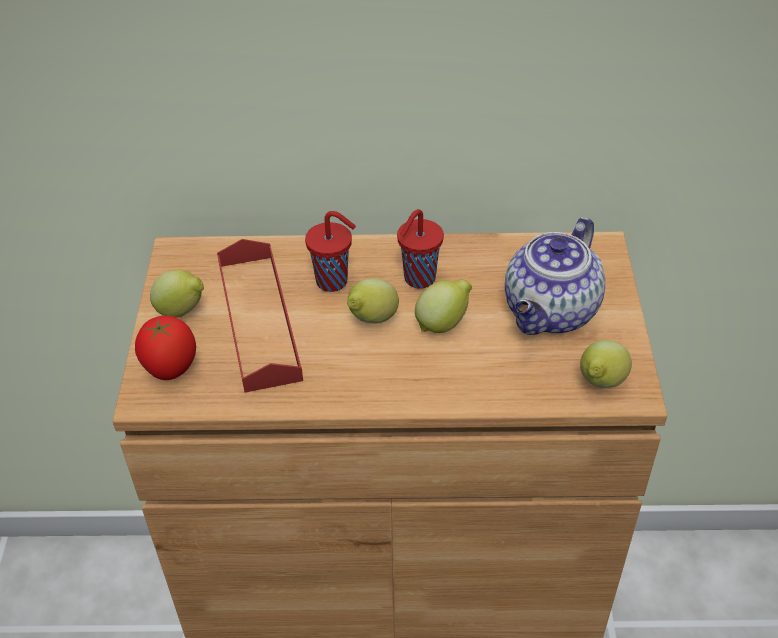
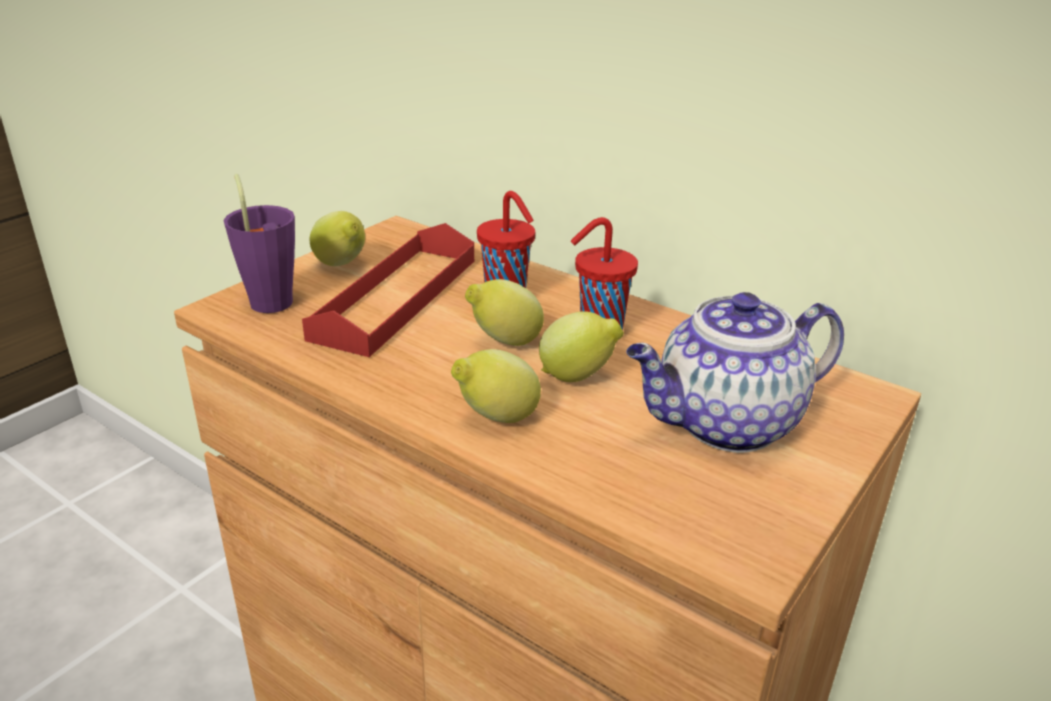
camera: 35 degrees right, 15 degrees down
(170, 370) = (270, 298): tomato -> purple cup
(600, 383) = (712, 524): lemon -> lemon (495, 419)

